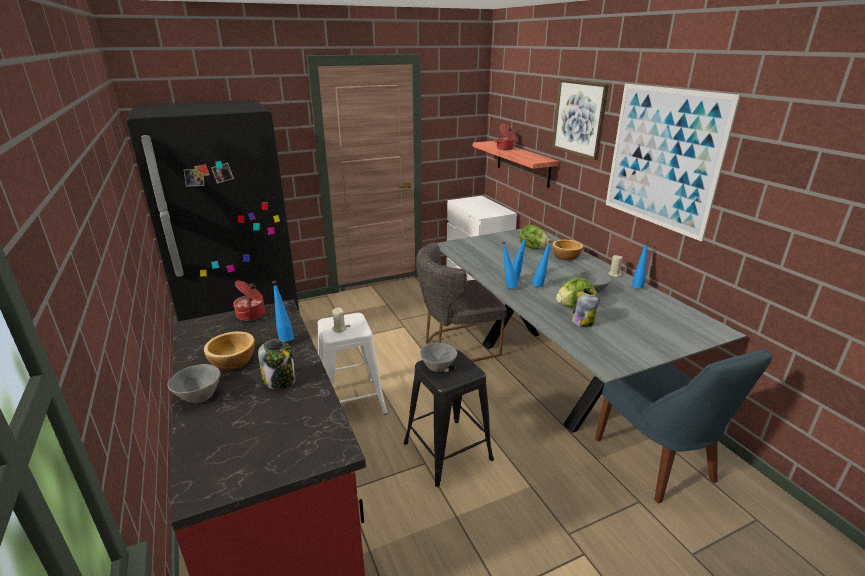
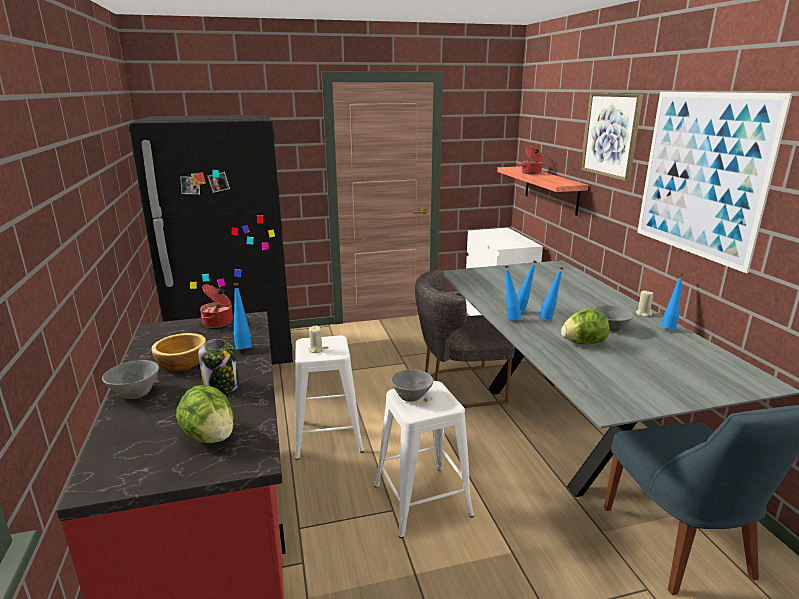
camera: 10 degrees right, 5 degrees down
(448, 451) = (422, 500): black stool -> white stool
(532, 248) = (551, 281): lettuce -> lettuce (210, 436)
(566, 257) = (588, 292): bowl -> none
(582, 321) = (589, 359): jar -> none

